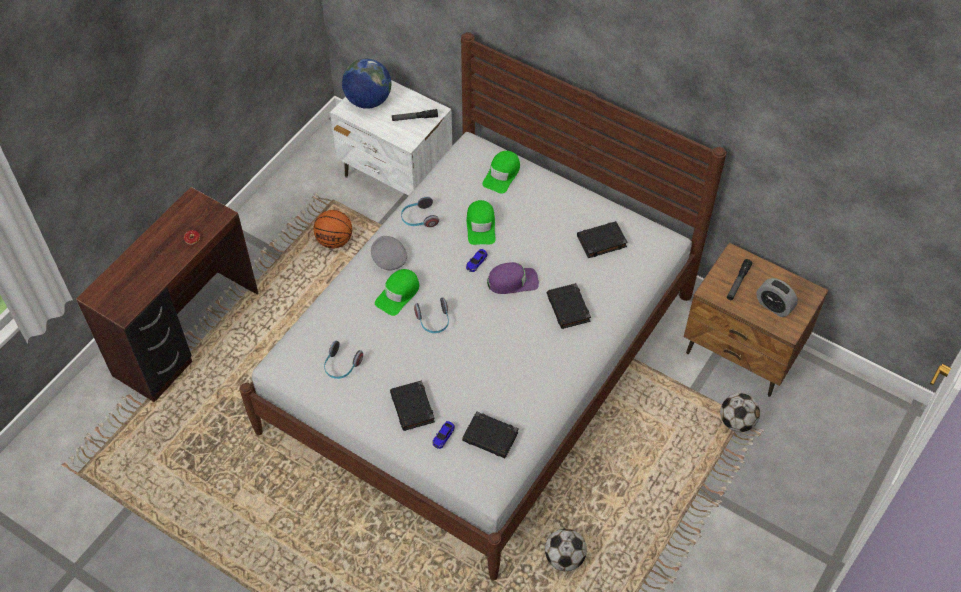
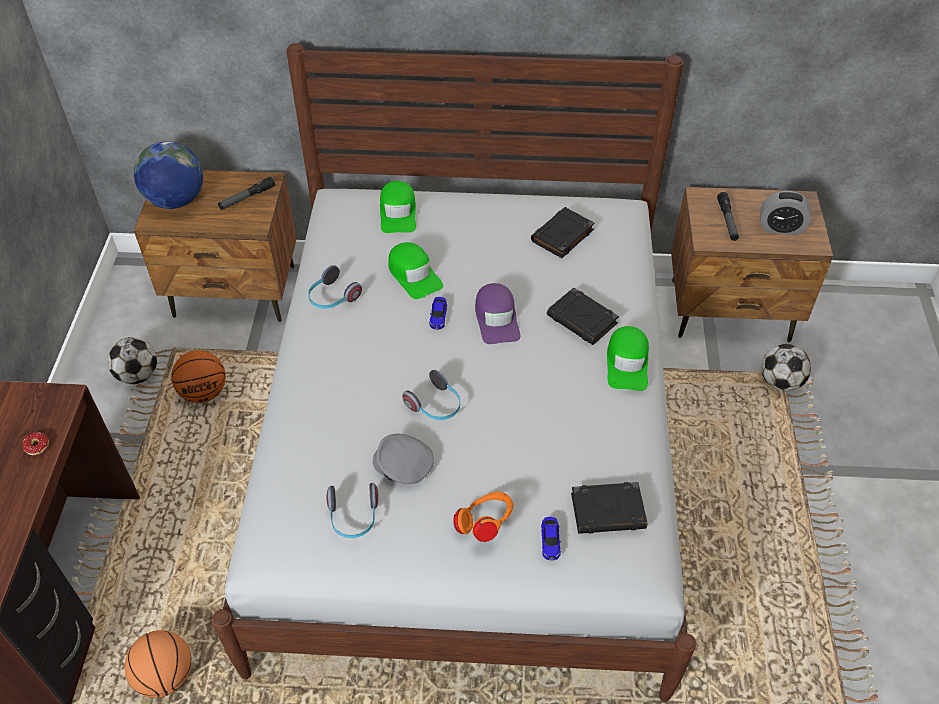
camera: 30 degrees left, 5 degrees down
(215, 410) = (165, 676): none -> basketball
(388, 258) = (324, 358): grey cap -> grey cap (402, 466)
(396, 176) = (235, 292): white nightstand -> brown nightstand
(398, 294) = (368, 394): green cap -> green cap (627, 363)
(413, 408) = (485, 524): black book -> orange headphones
(513, 281) = (497, 318): purple cap -> purple cap turned 120 degrees clockwise
(564, 558) = (724, 626): football -> football (138, 375)

